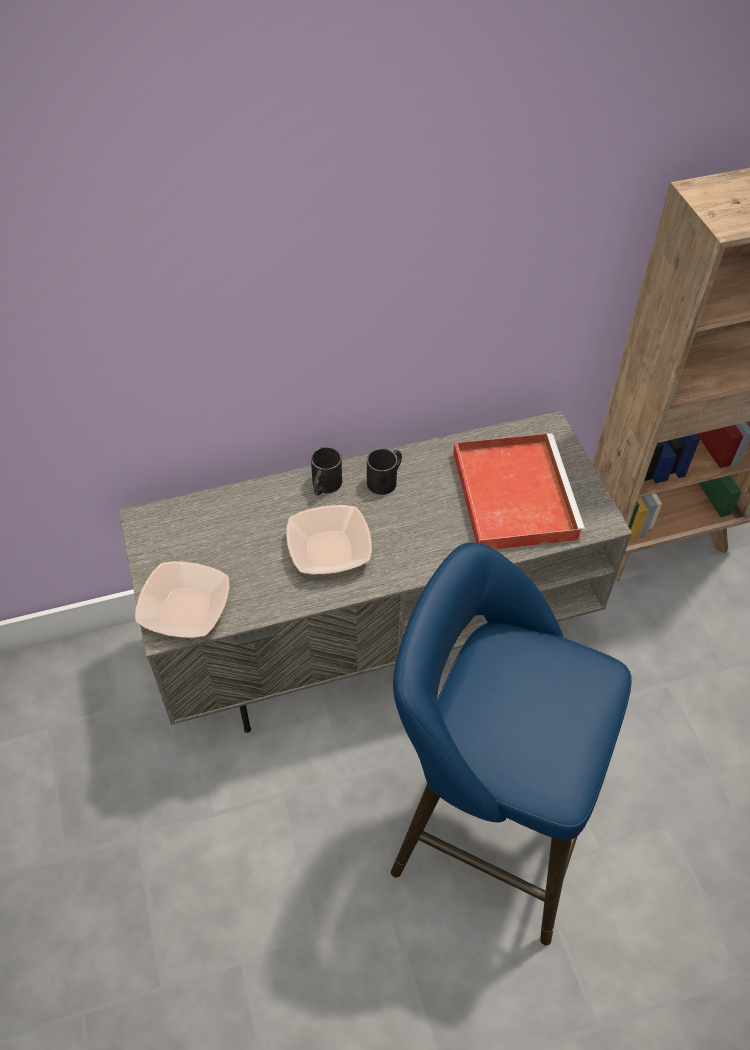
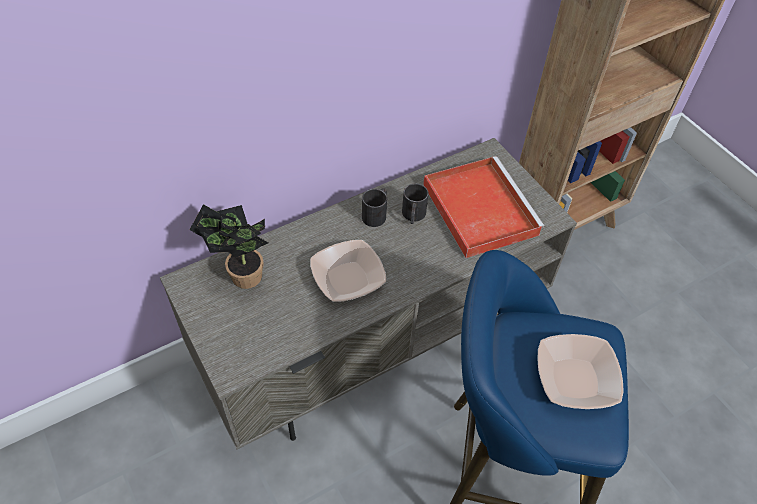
camera: 15 degrees left, 0 degrees up
(185, 609) = (242, 351): bowl -> bowl (575, 379)
(209, 525) = (241, 276): none -> potted plant
(324, 486) = (328, 228): black mug -> black mug (413, 216)

